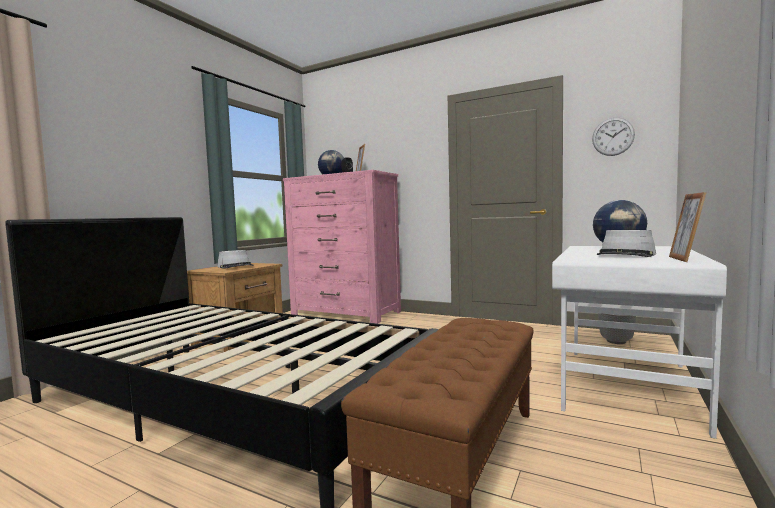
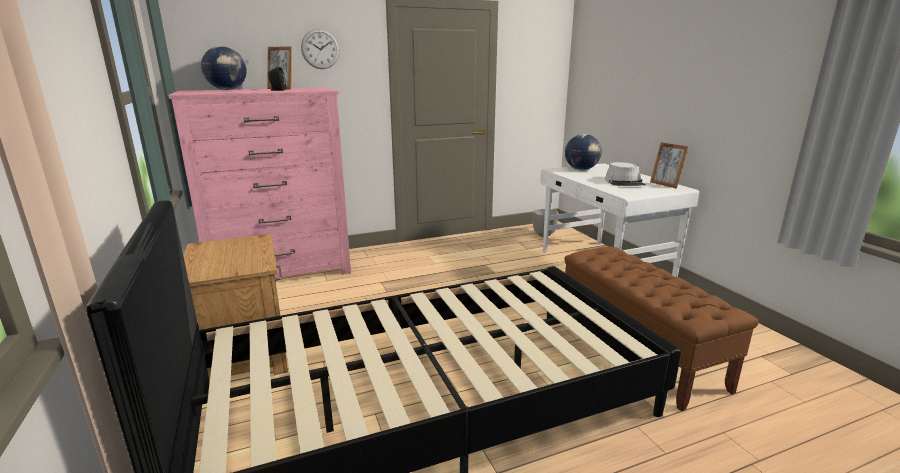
camera: 50 degrees left, 15 degrees up
(235, 266) = (224, 254): grey hat -> none
(613, 136) = (531, 66): wall clock -> wall clock (320, 49)

